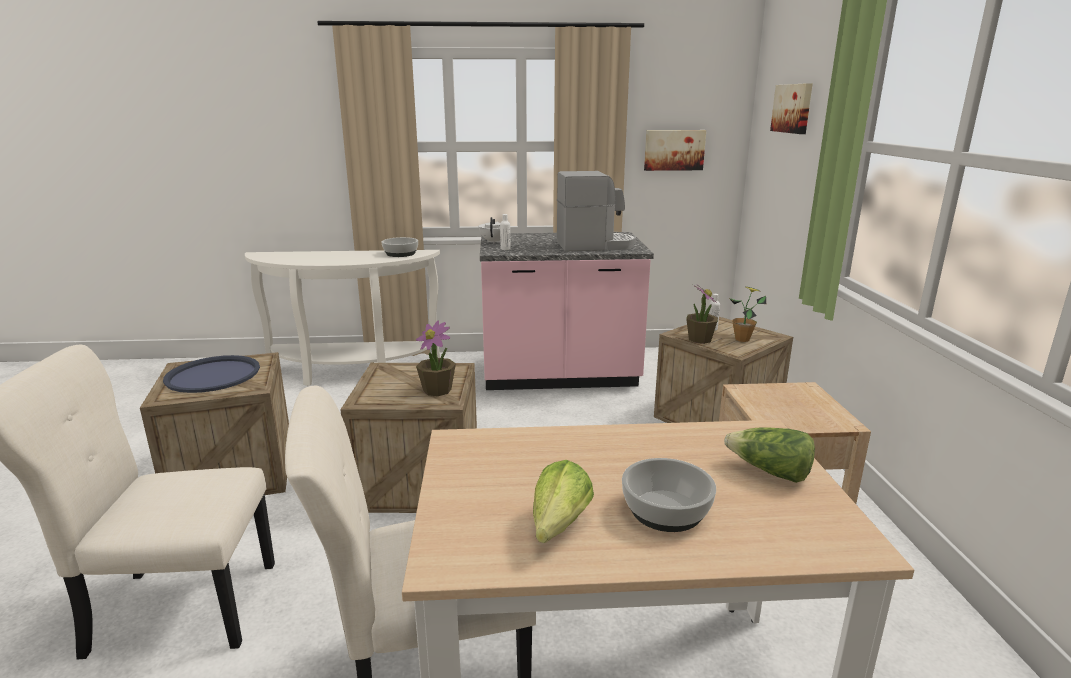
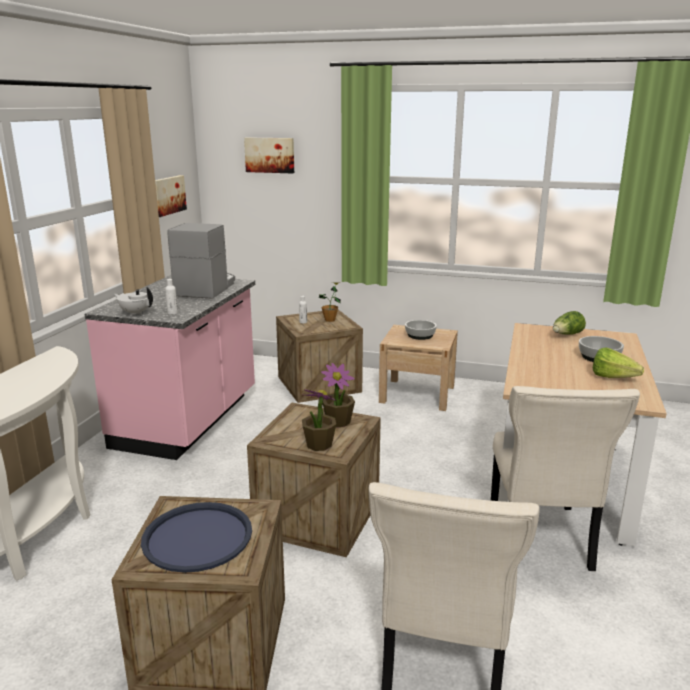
camera: 70 degrees left, 0 degrees up
(400, 254) = (45, 363): bowl -> bowl (420, 335)
(700, 339) = (318, 329): potted plant -> potted plant (319, 444)

